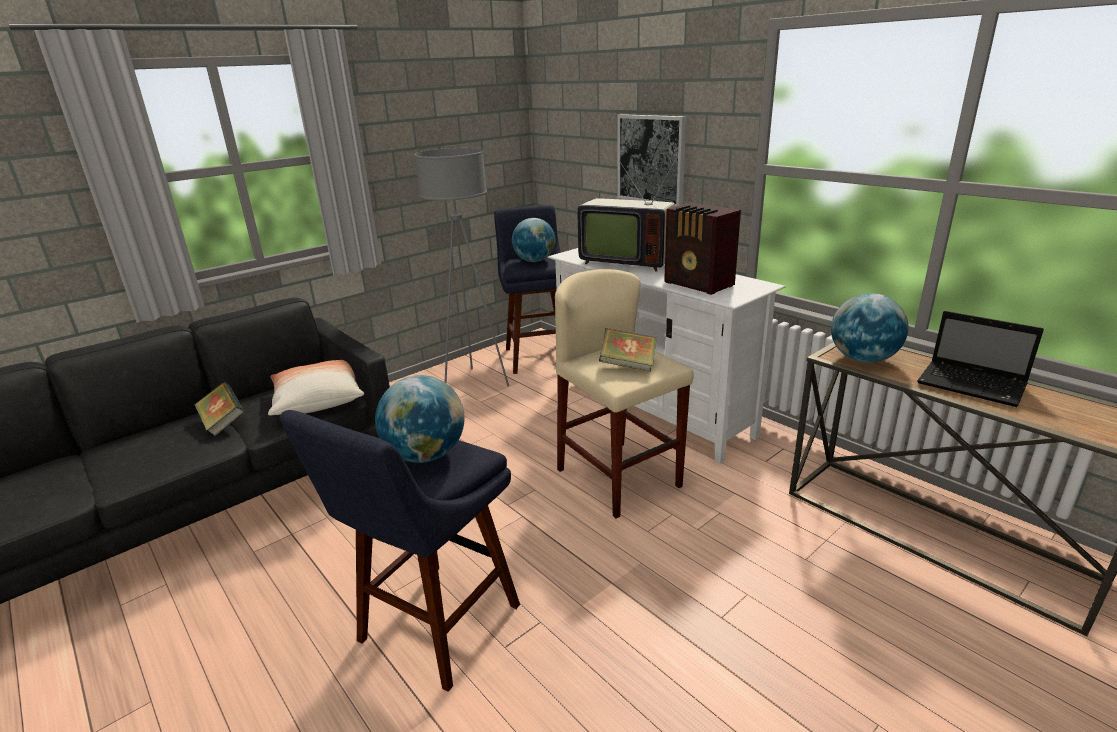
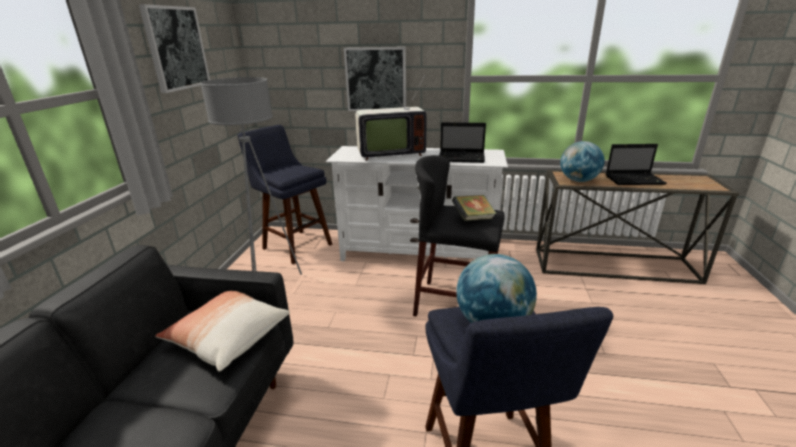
camera: 40 degrees left, 0 degrees up
(223, 423) = (147, 408): book -> none
(425, 113) = (176, 48): none -> picture
(535, 261) = (290, 169): globe -> none
(618, 478) = (455, 303): beige stool -> black stool
(699, 284) = (462, 158): radio -> laptop

